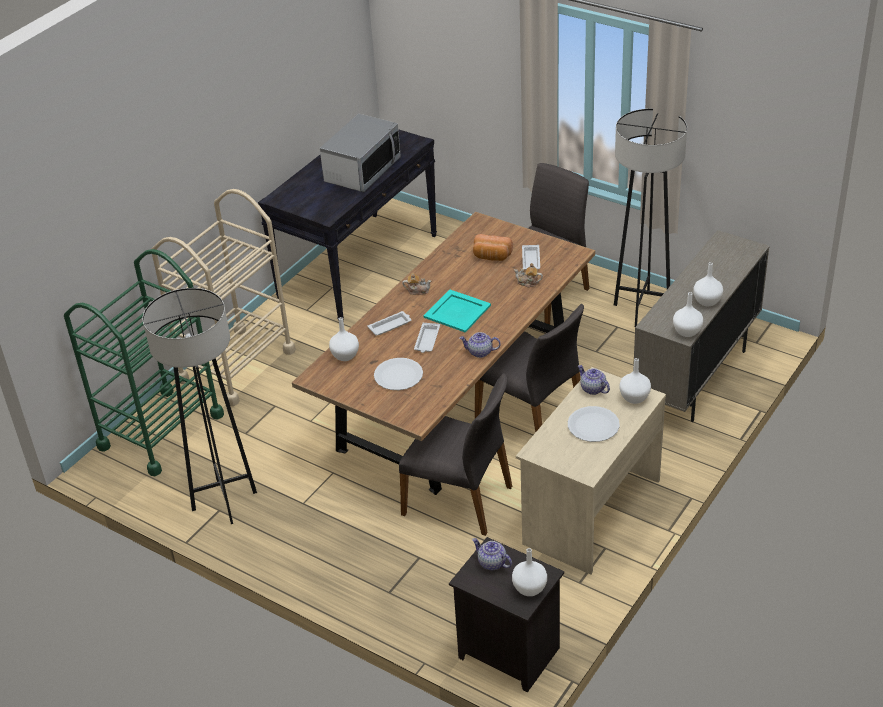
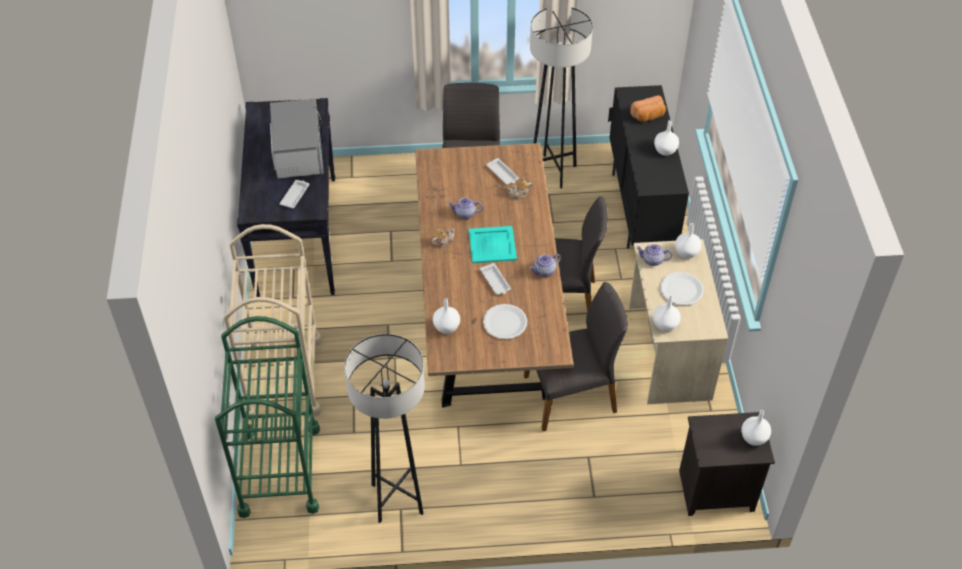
camera: 40 degrees left, 10 degrees up
(390, 325) = (454, 283): white tray -> white tray (295, 195)
(491, 256) = (469, 184): bread -> bread (648, 116)
(491, 563) = (711, 434): teapot -> teapot (465, 214)
(687, 332) = (676, 182): white vase -> white vase (665, 325)
(696, 378) = (640, 210): beige cabinet -> black cabinet

